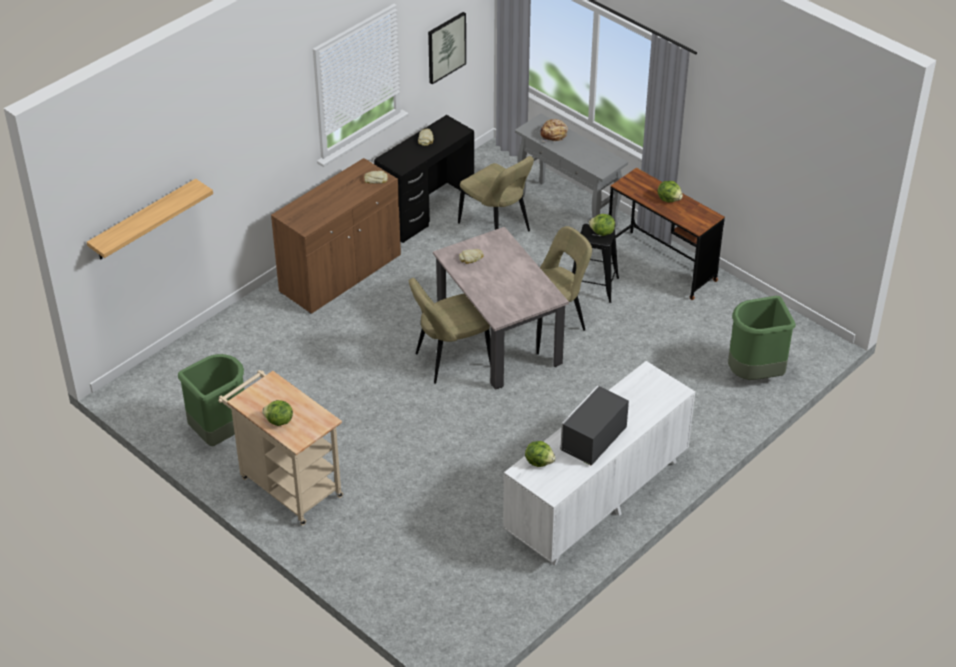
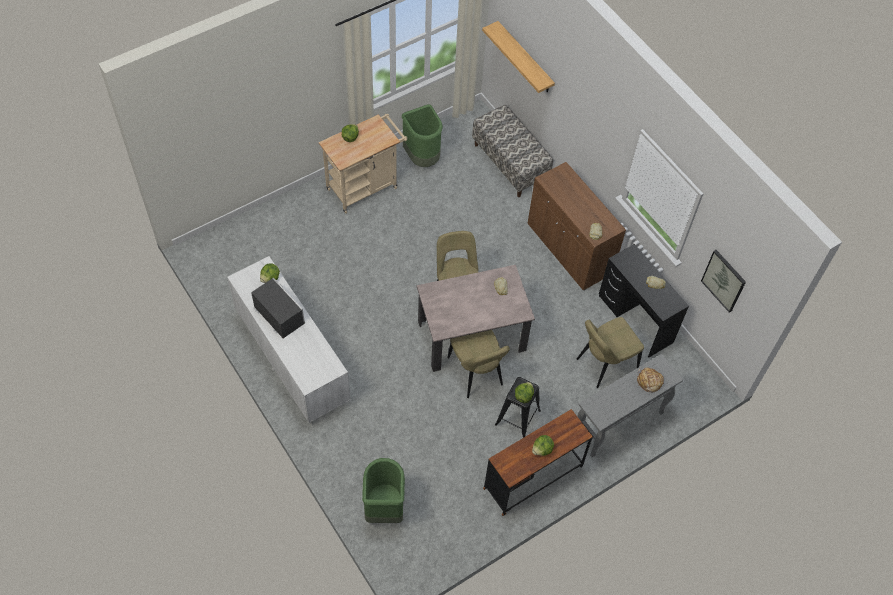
camera: 100 degrees right, 15 degrees up
(211, 345) = (510, 163): none -> bench

